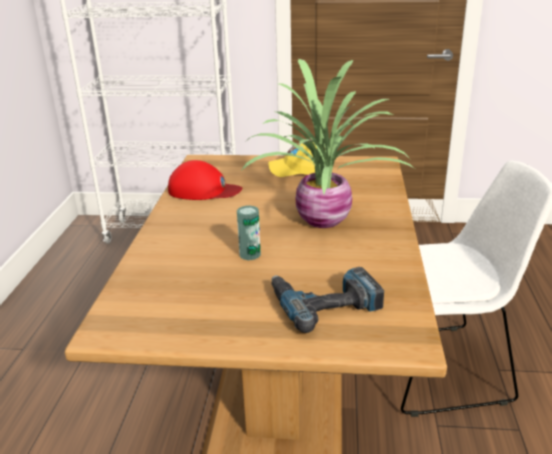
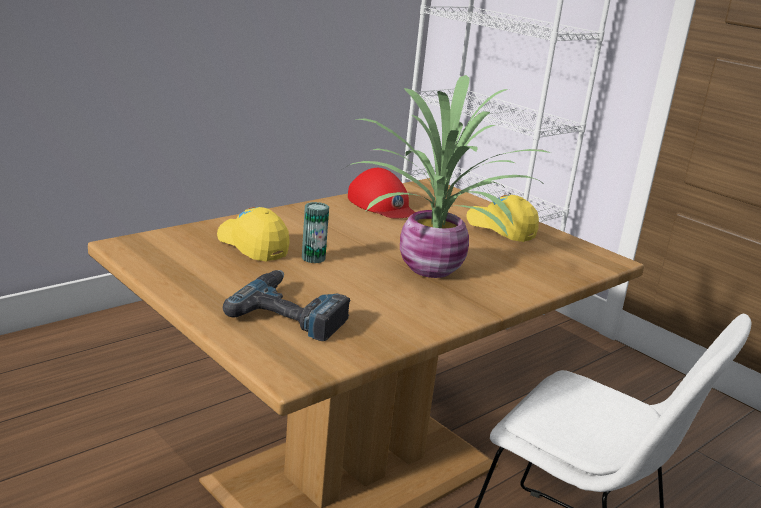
camera: 40 degrees right, 5 degrees down
(194, 270) = (253, 245): none -> yellow cap

